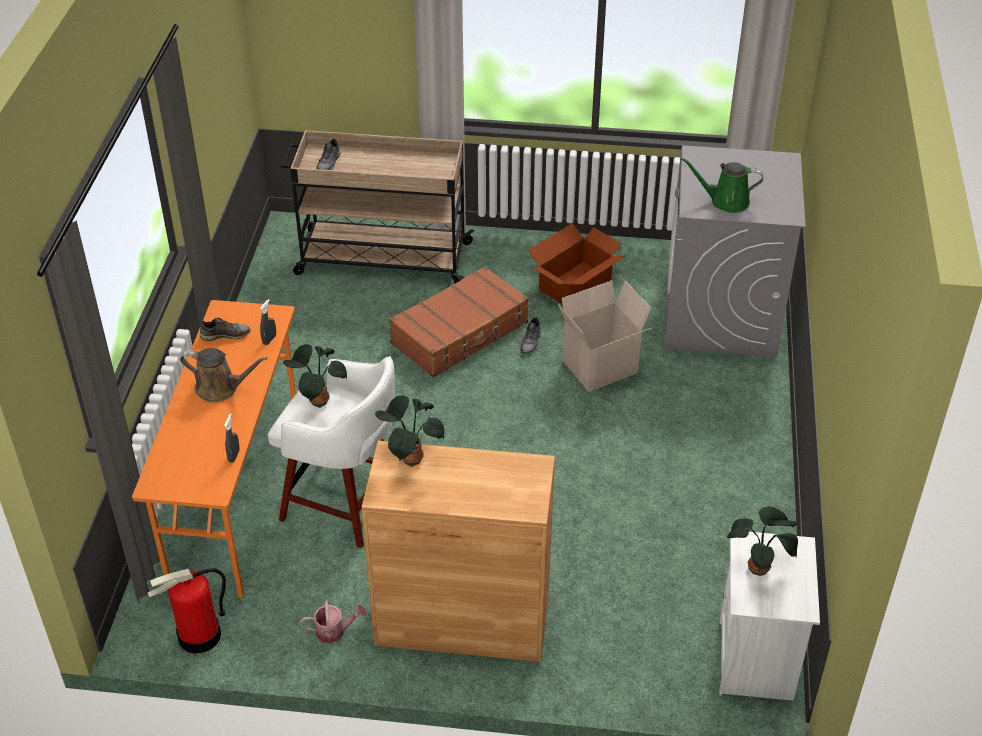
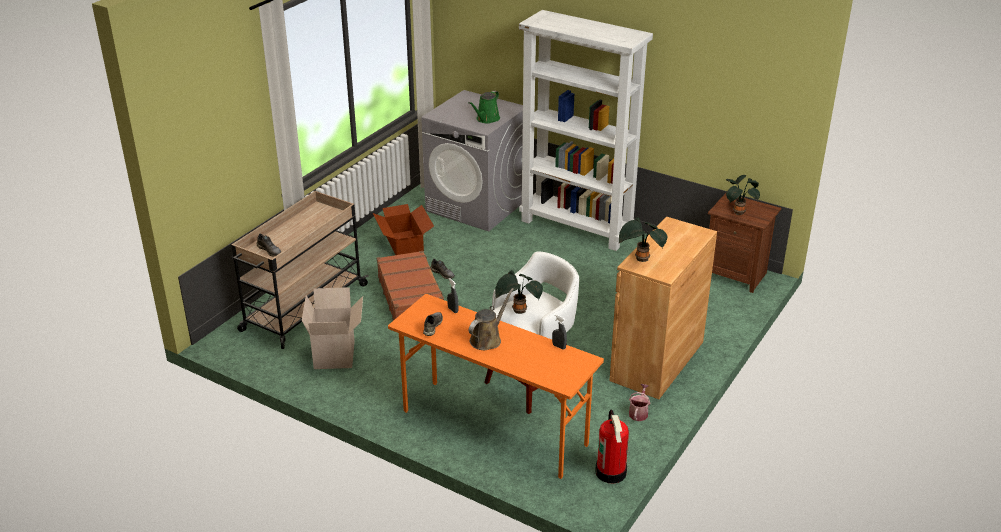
camera: 65 degrees left, 10 degrees down
(600, 369) = (487, 257): cardboard box -> cardboard box (336, 355)
(748, 434) = (577, 227): none -> white bookcase
(757, 659) = (735, 275): white nightstand -> brown nightstand

